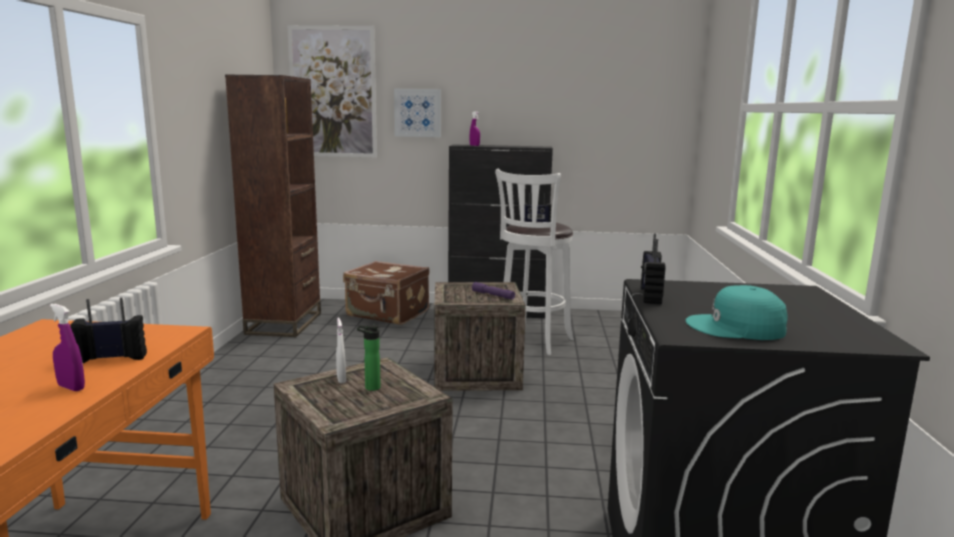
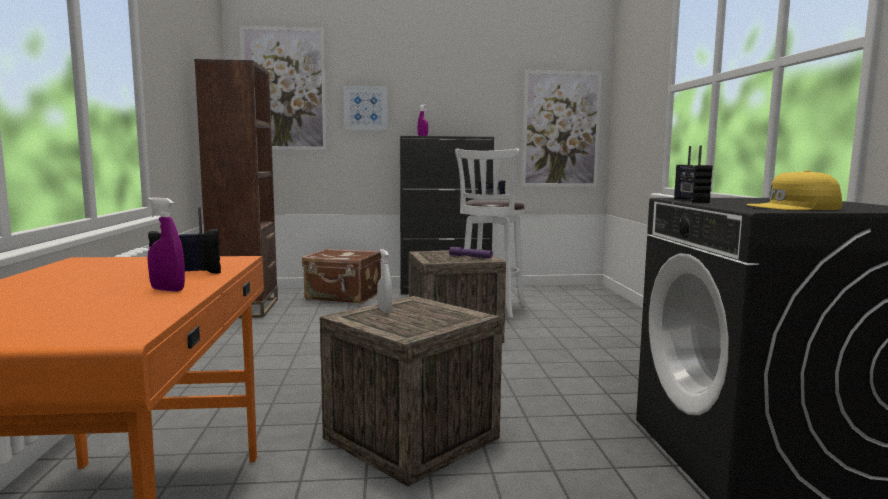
camera: 10 degrees left, 5 degrees down
(370, 387) = (418, 314): bottle -> none
(636, 137) = (561, 129): none -> picture
(736, 328) = (794, 207): turquoise cap -> yellow cap

